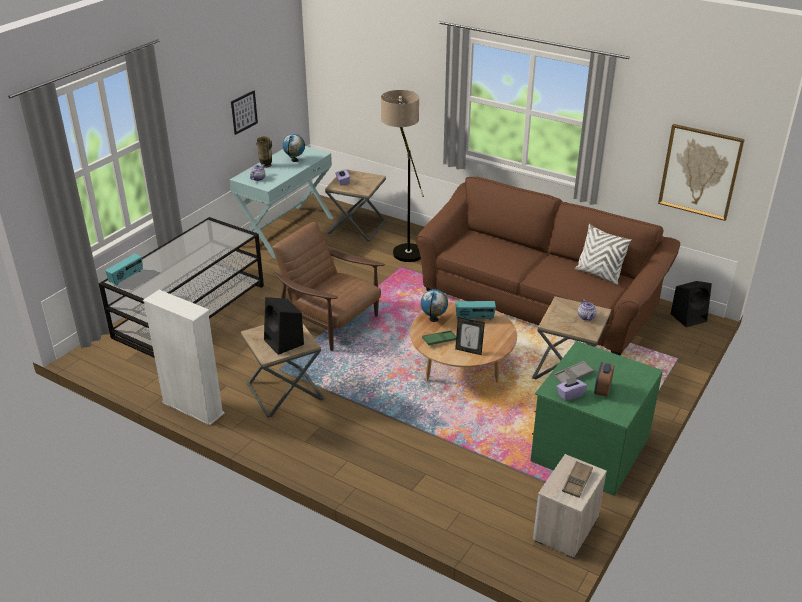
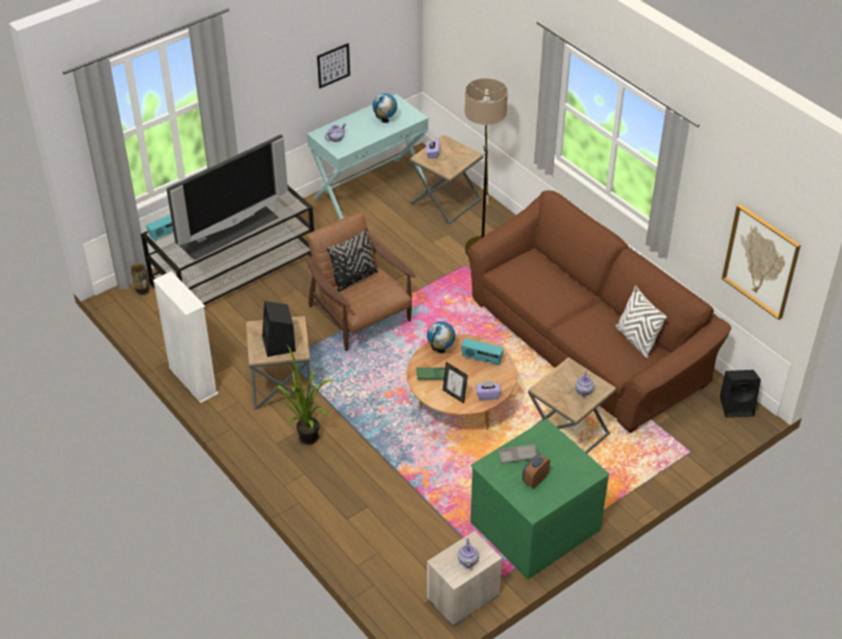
camera: 20 degrees right, 10 degrees up
(187, 264) = (228, 230): none -> television
(266, 165) = (352, 122): vase -> vase (143, 292)
(321, 283) = (353, 279): none -> black pillow
(333, 432) = (305, 441): none -> potted plant
(570, 395) = (501, 476): purple tissue box -> purple tissue box (487, 395)
(577, 481) = (468, 560): brown tray -> teapot

